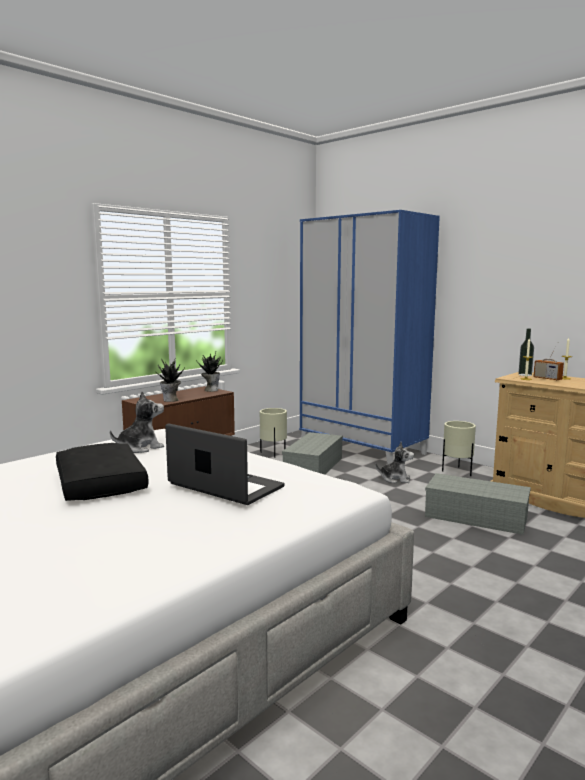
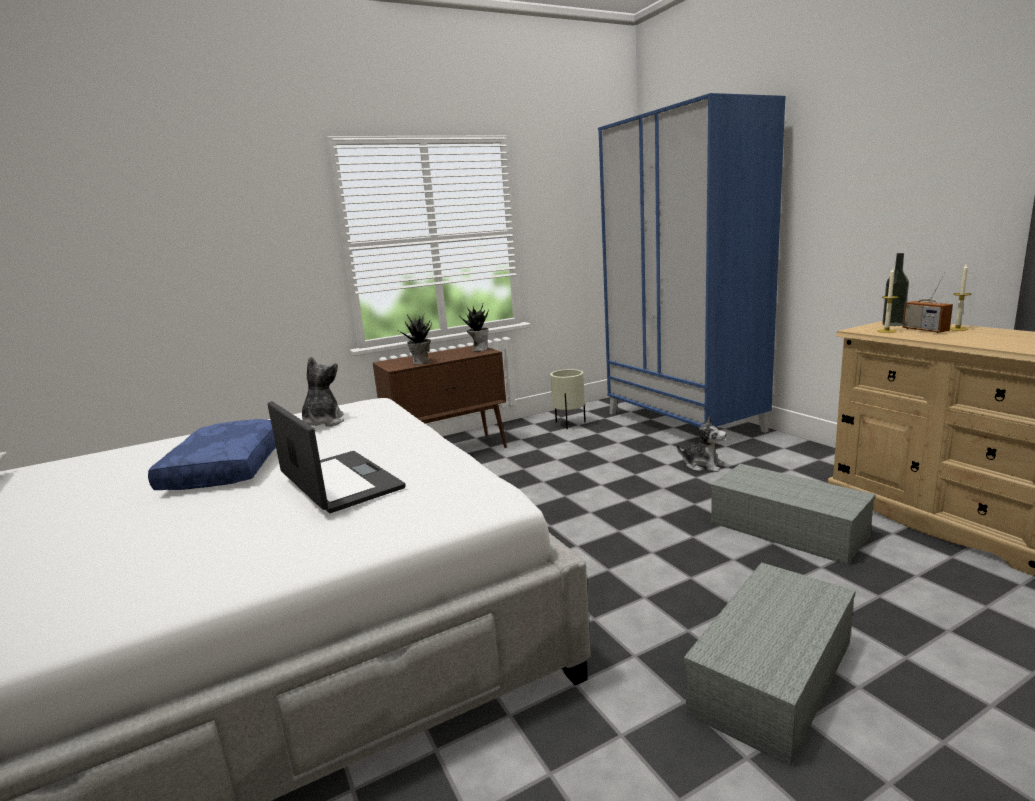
camera: 20 degrees right, 5 degrees up
(98, 483) = (225, 468): black pillow -> blue pillow
(140, 448) = (323, 423): plush toy -> plush toy turned 75 degrees counterclockwise
(314, 467) = (607, 443): grey storage box -> grey storage box (773, 679)
(457, 472) = (798, 459): beige planter -> none

